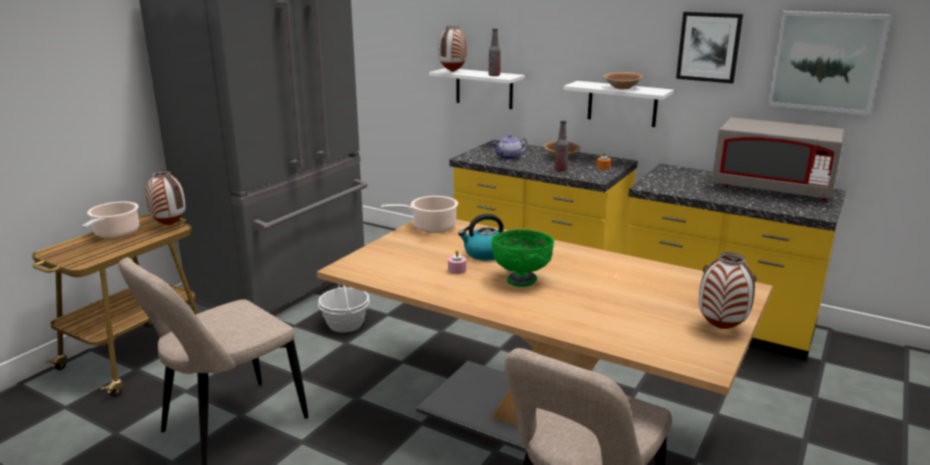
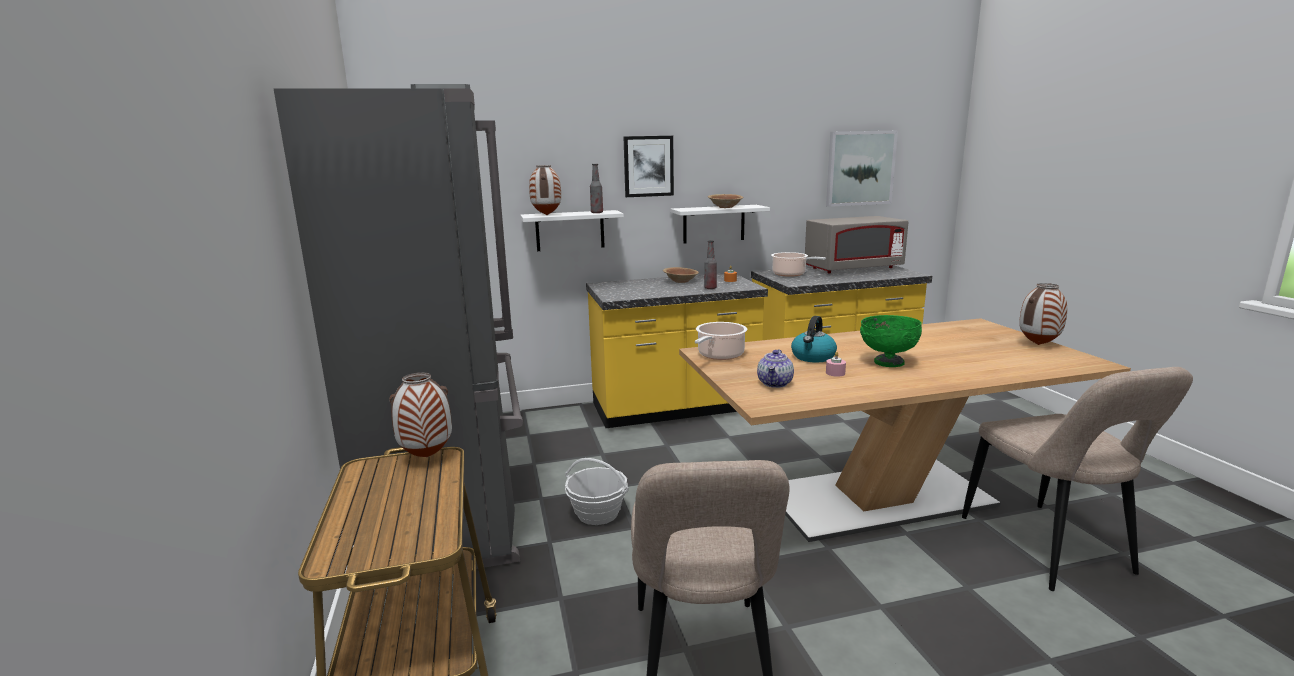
camera: 45 degrees left, 5 degrees down
(115, 233) = (374, 495): cooking pot -> cooking pot (790, 274)
(509, 157) = (646, 290): teapot -> teapot (775, 383)
(709, 47) = (780, 165): picture -> picture (648, 166)

